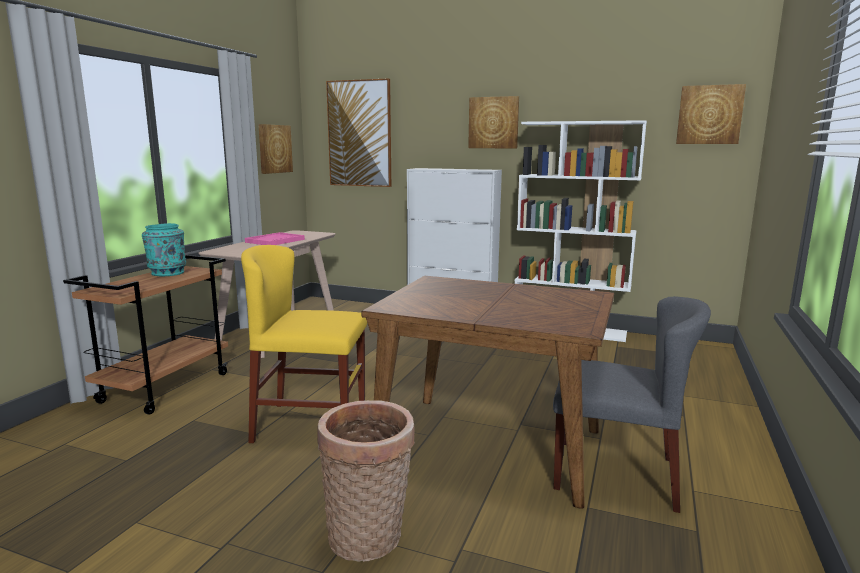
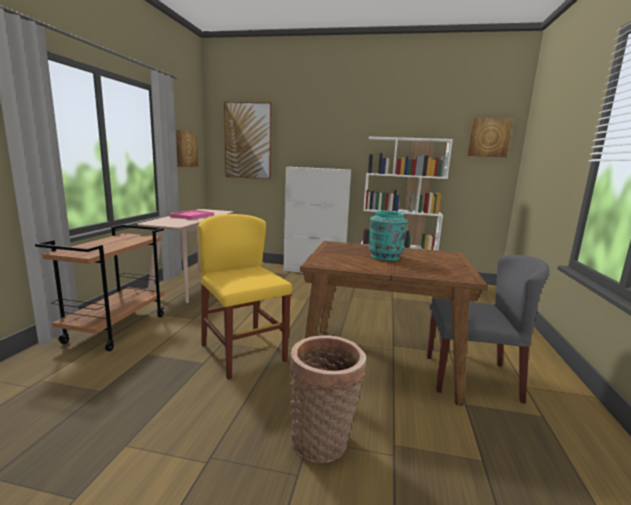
camera: 10 degrees left, 0 degrees up
(167, 273) = (118, 239): turquoise vase -> turquoise vase (385, 257)
(311, 424) = (243, 353): yellow chair -> yellow chair turned 60 degrees clockwise
(493, 123) = (346, 137): picture -> none

